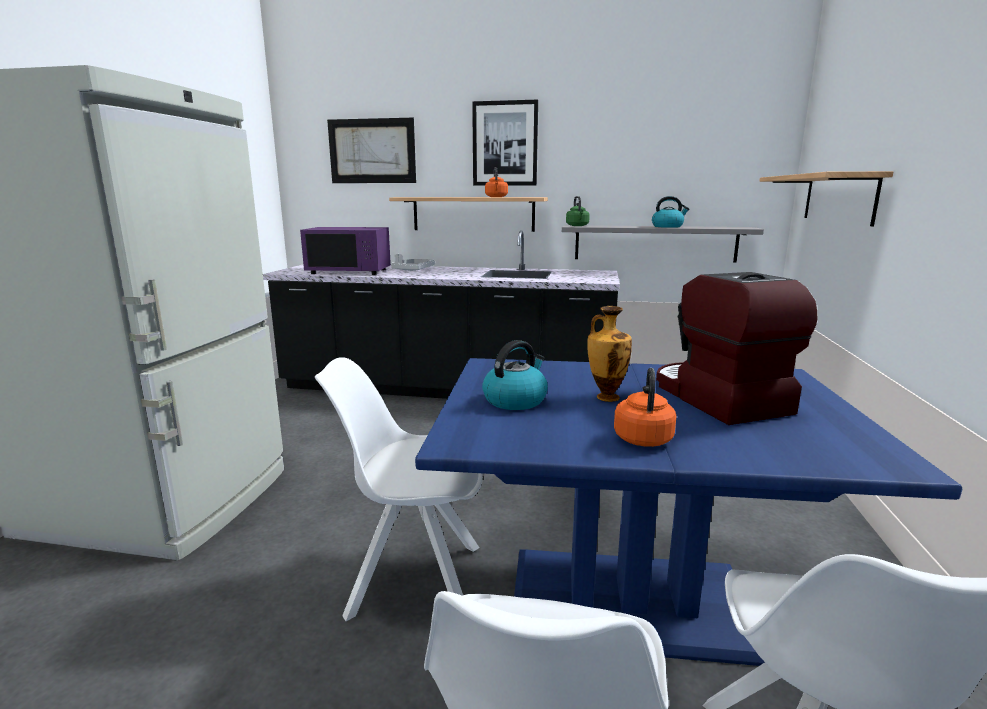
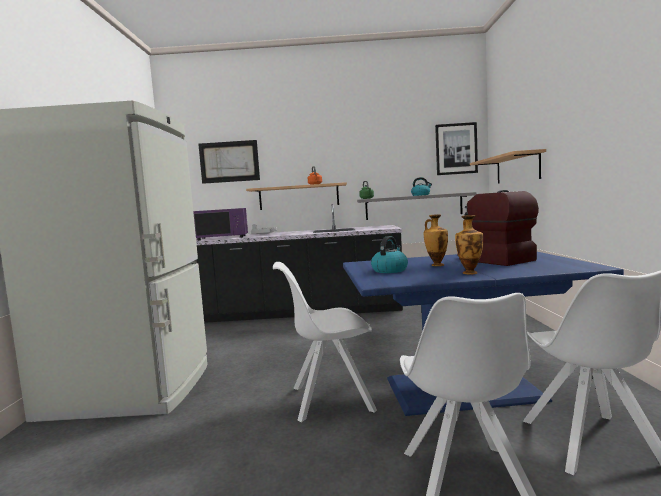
camera: 10 degrees left, 10 degrees down
(505, 144) = (316, 153): picture -> picture (456, 149)
(643, 438) = (470, 272): orange kettle -> vase

